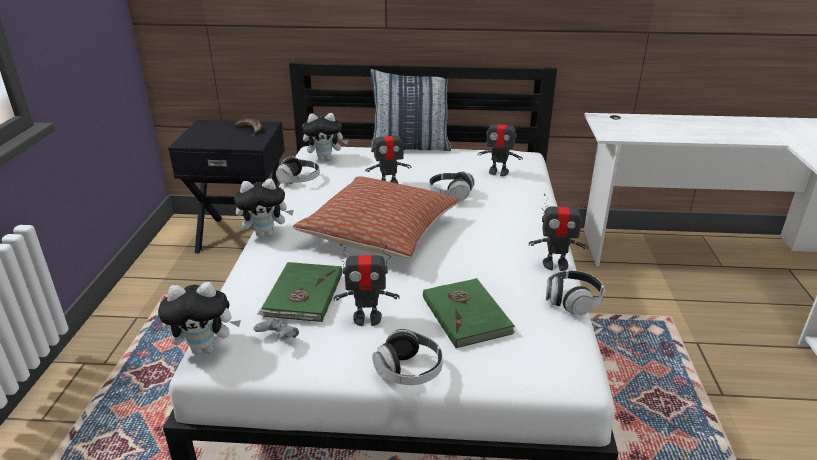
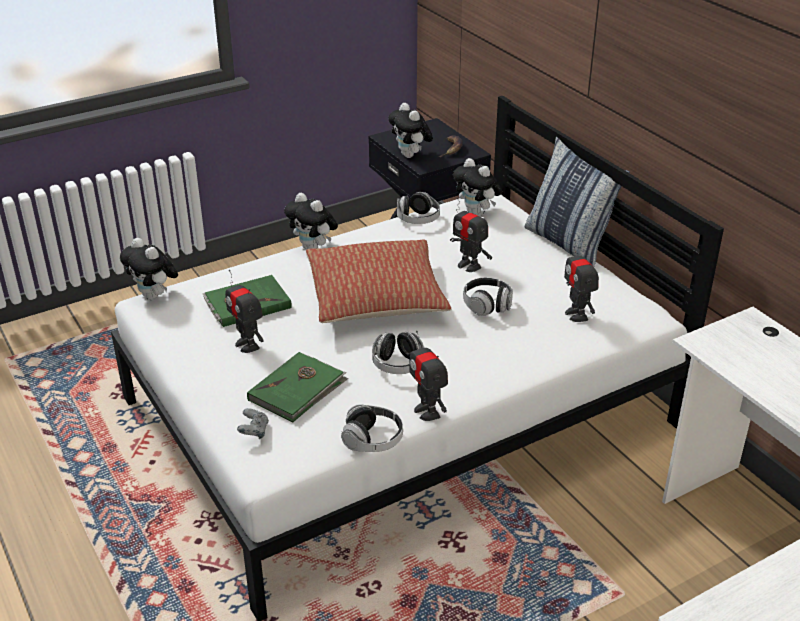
camera: 55 degrees right, 5 degrees up
(230, 144) = (410, 156): none -> plush toy
(278, 340) = (187, 319): grey game controller -> grey game controller (254, 432)
(409, 371) = (201, 388): headphones -> headphones (398, 364)

